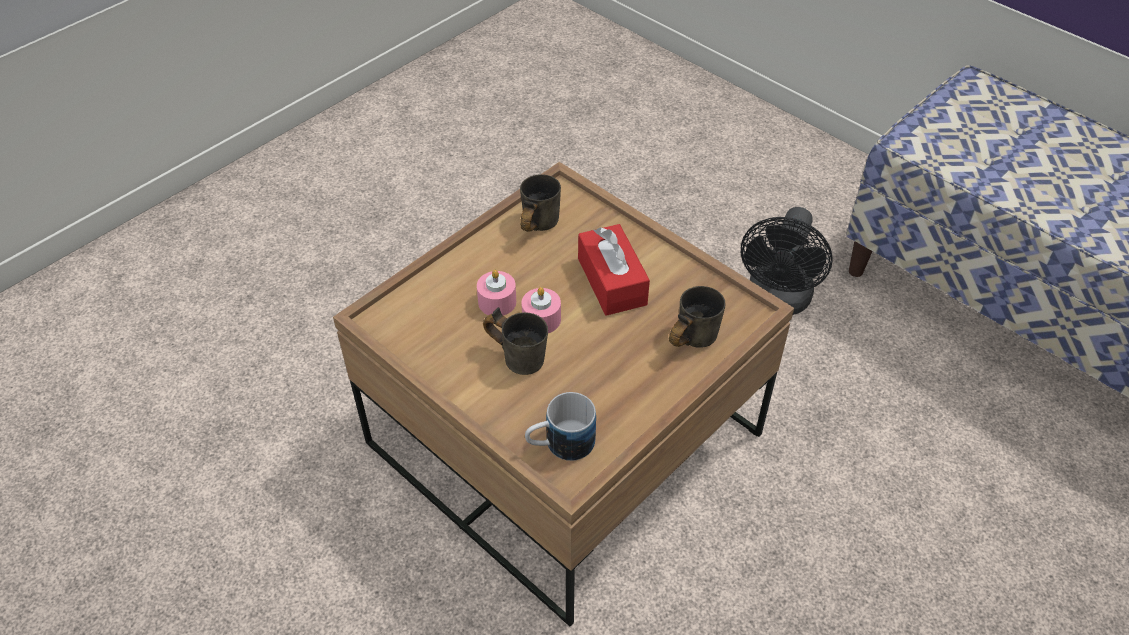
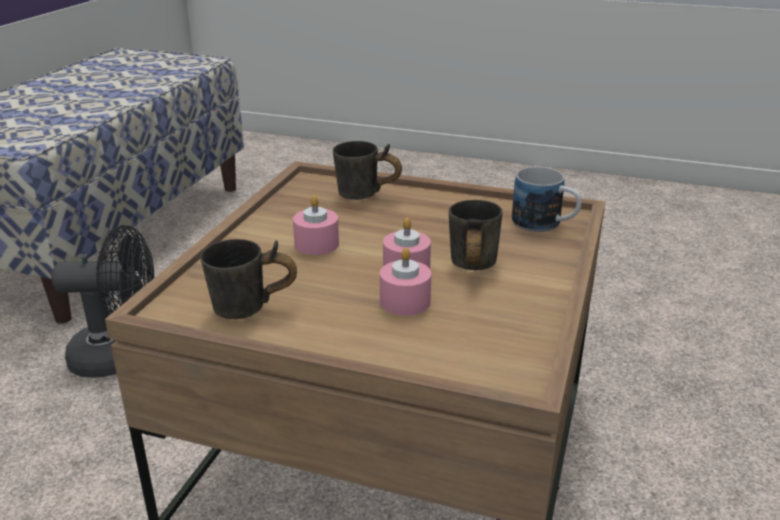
camera: 115 degrees left, 20 degrees down
(612, 281) = (316, 244): red tissue box -> pink candle

